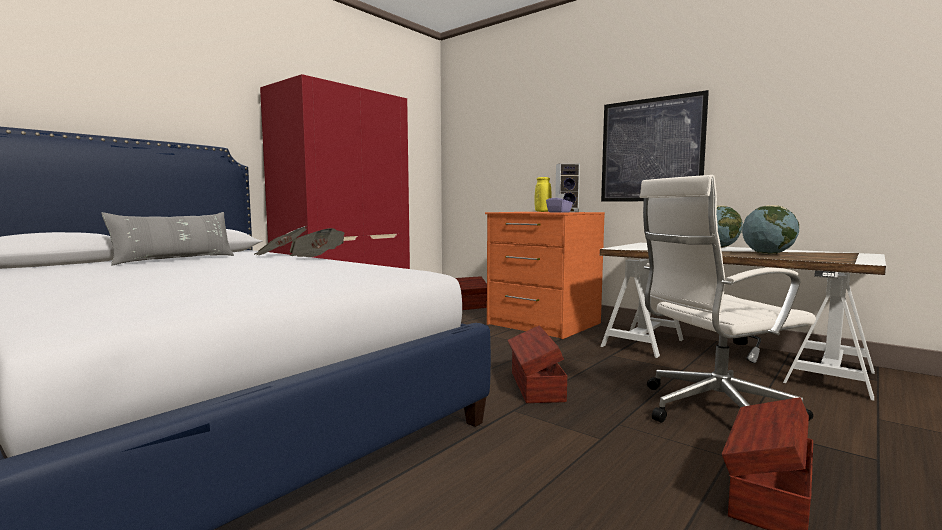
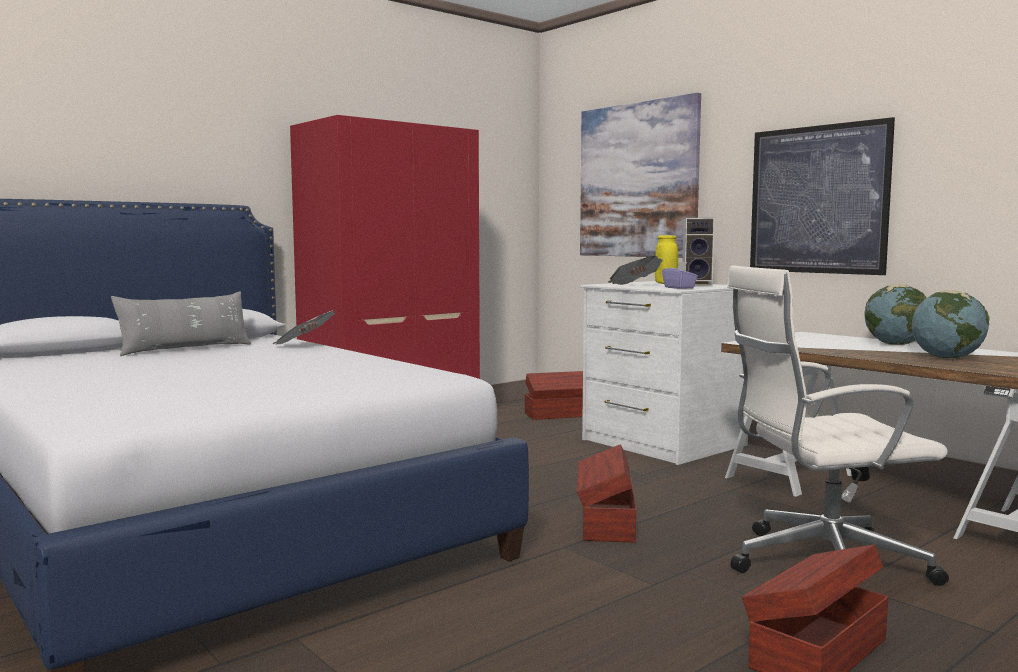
camera: 10 degrees right, 0 degrees up
(317, 259) = (343, 352): newspaper -> newspaper (634, 286)
(515, 142) = (637, 180): none -> picture
(543, 324) = (662, 443): orange dresser -> white dresser

